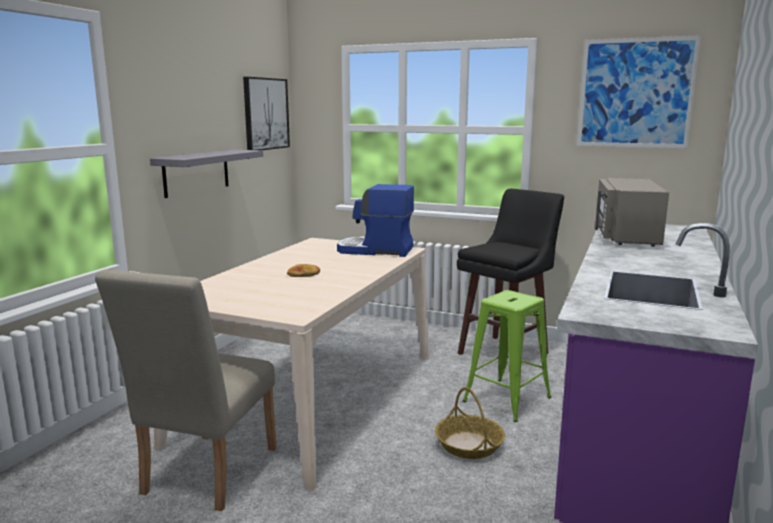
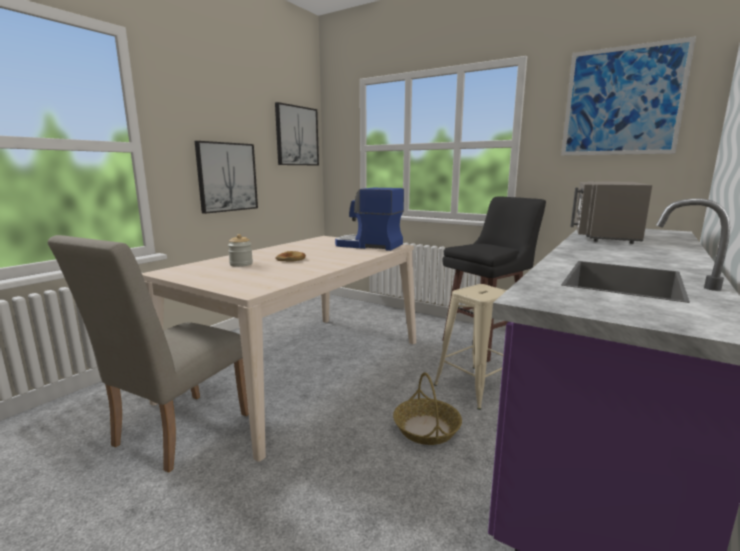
camera: 10 degrees right, 0 degrees up
(196, 172) = (227, 177): grey shelf -> picture
(253, 283) = (241, 264): none -> jar
(507, 399) = (477, 386): green stool -> beige stool

